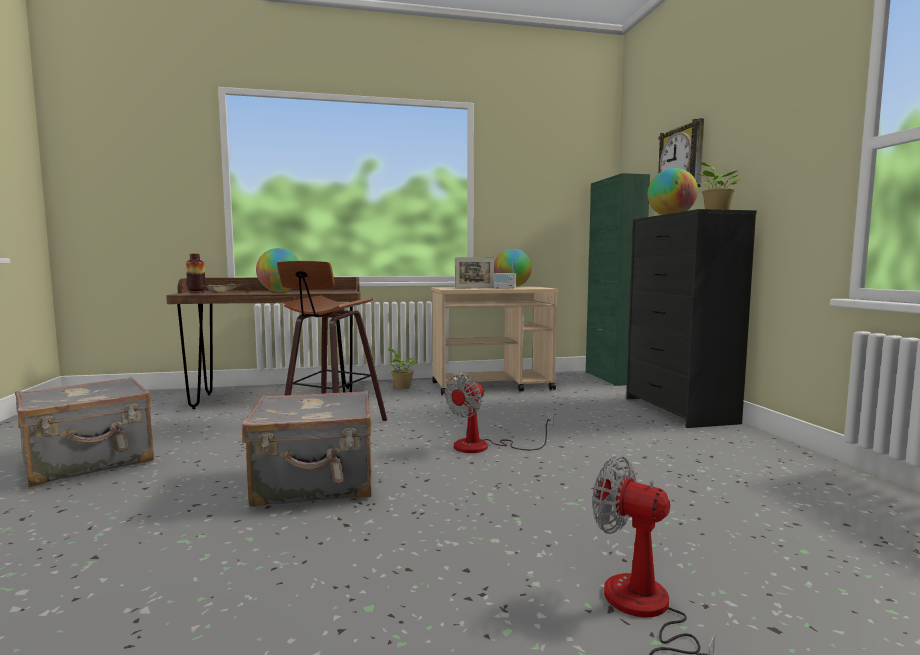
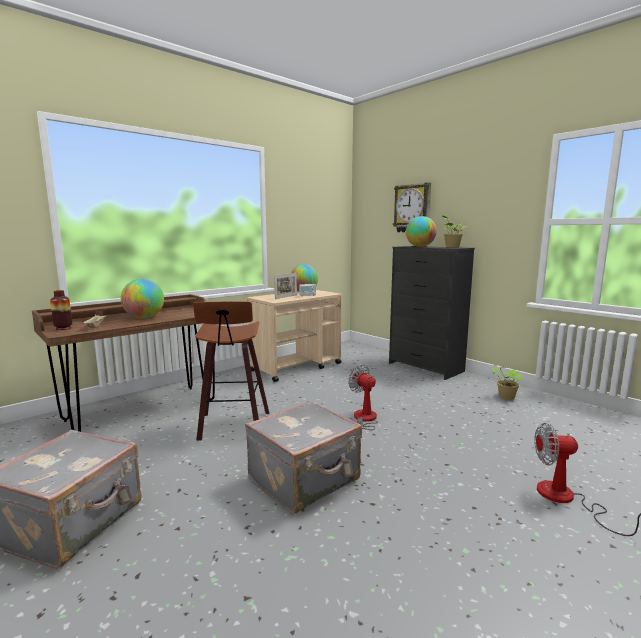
camera: 30 degrees left, 5 degrees up
(401, 386) = (231, 379): potted plant -> potted plant (505, 397)
(484, 447) = (364, 420): fan -> fan turned 135 degrees clockwise
(611, 378) = (359, 347): green cabinet -> none

